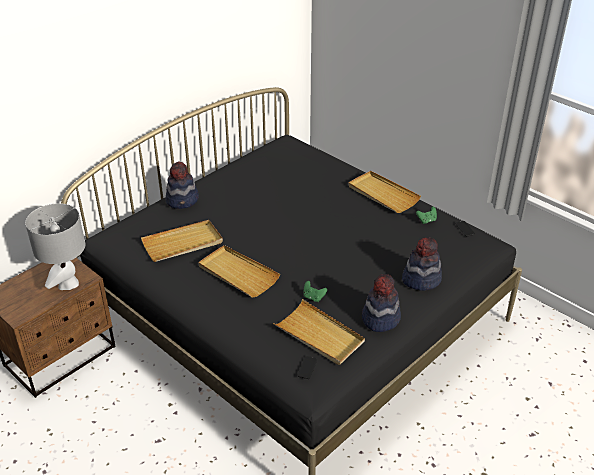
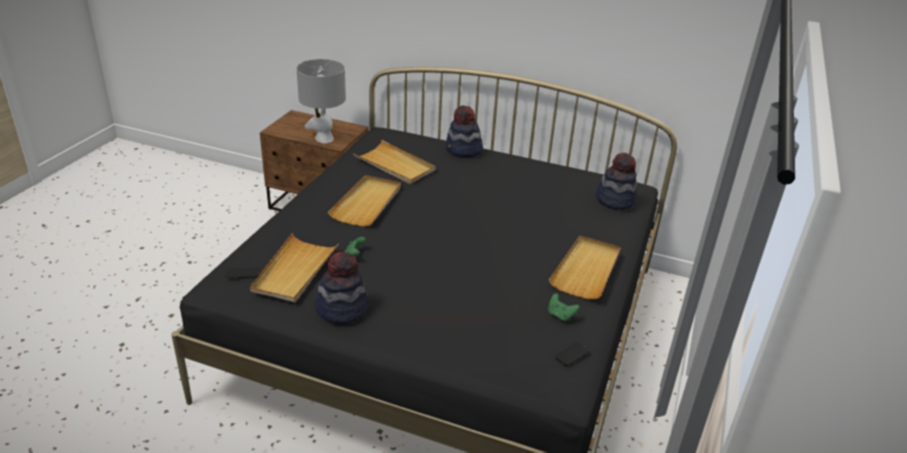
camera: 65 degrees right, 5 degrees down
(421, 279) = (432, 329): hat -> hat (615, 200)

